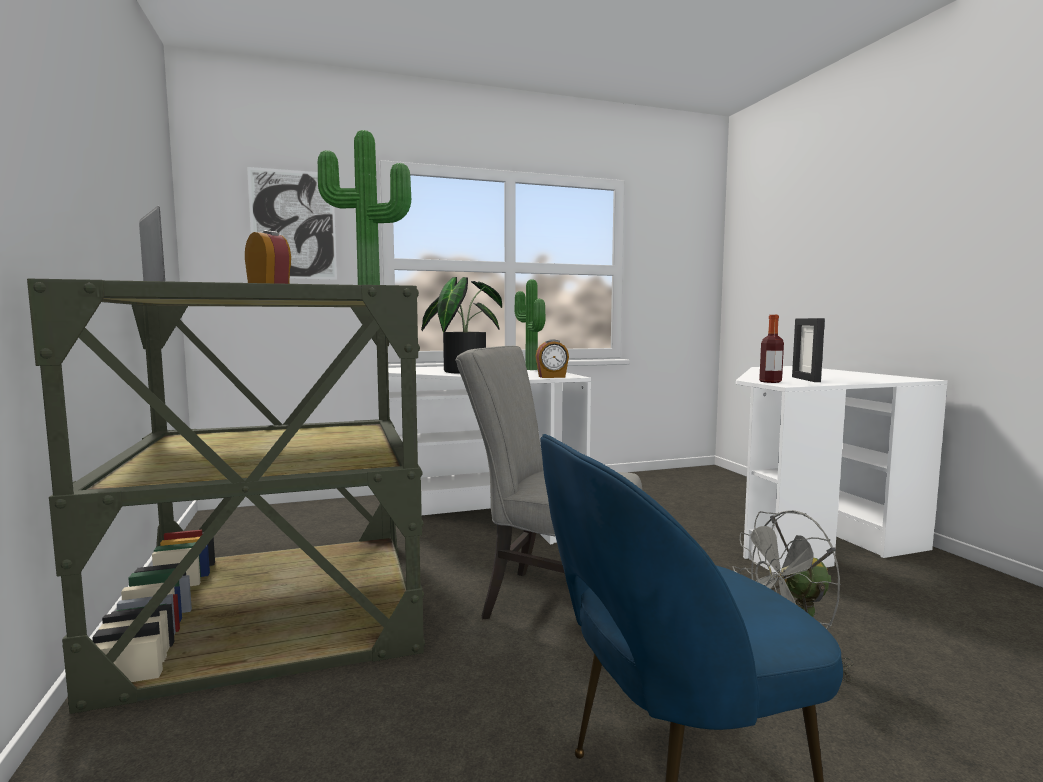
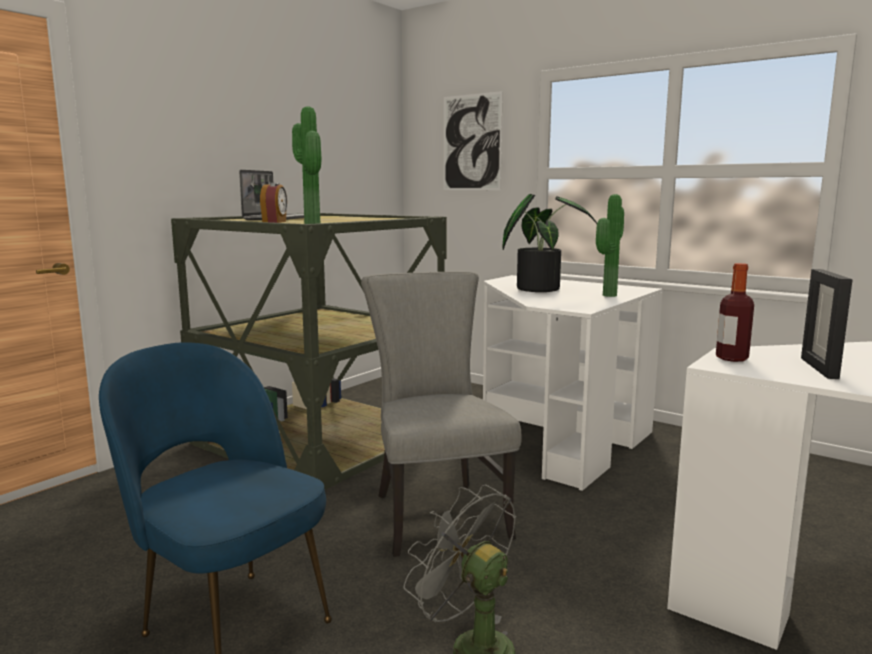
camera: 55 degrees right, 5 degrees up
(552, 377) = (560, 307): alarm clock -> none
(807, 379) = (821, 368): picture frame -> picture frame turned 45 degrees counterclockwise

